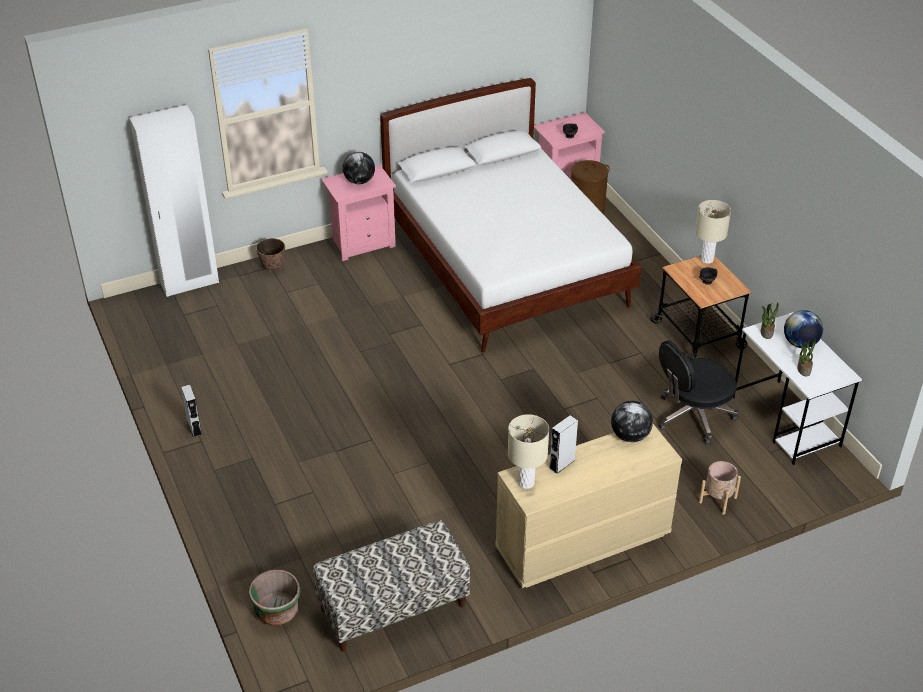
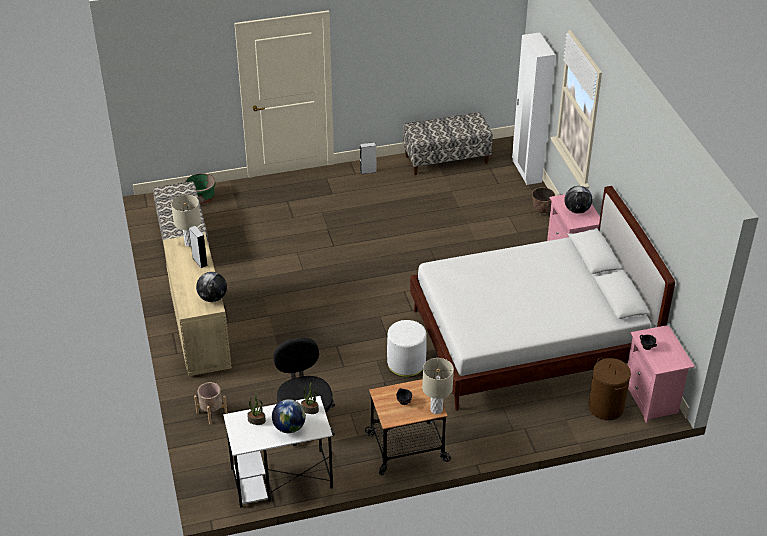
camera: 100 degrees right, 0 degrees up
(163, 355) = (446, 159): none -> bench
(574, 349) = (406, 364): none -> white ottoman

